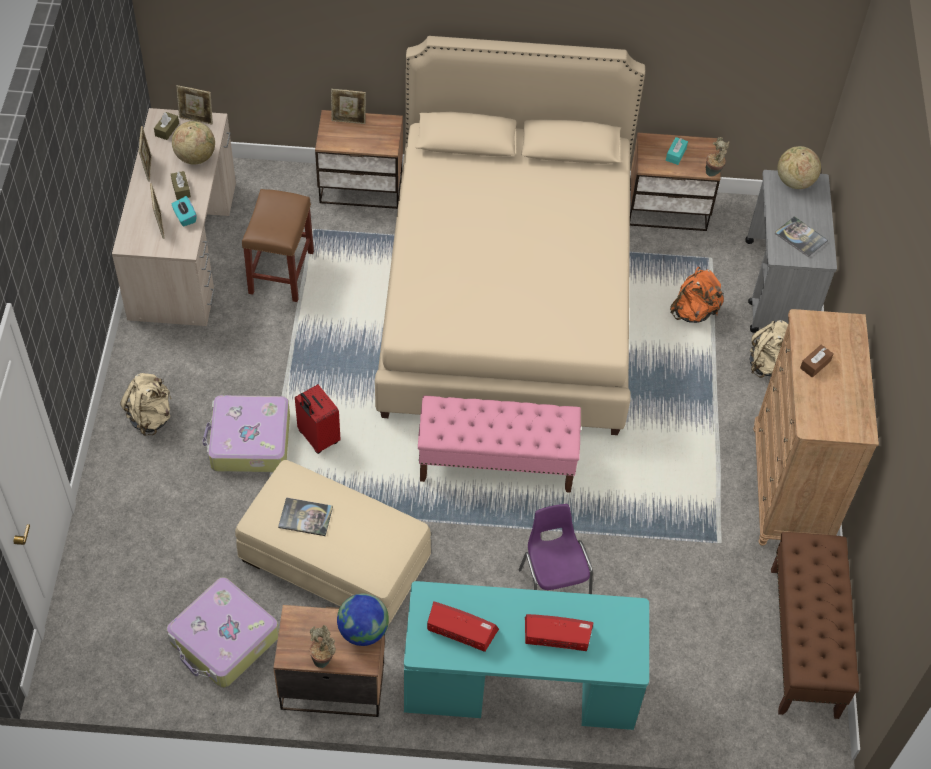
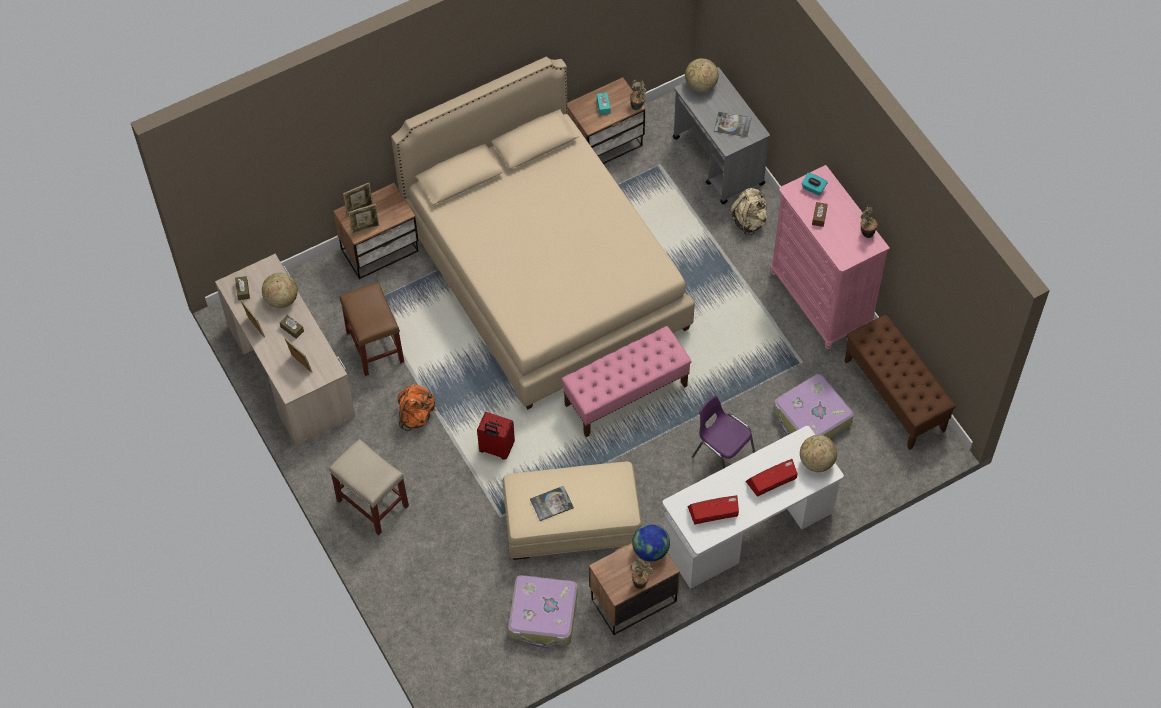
camera: 30 degrees left, 5 degrees up
(151, 417) = (371, 503): beige backpack -> beige stool
(185, 217) = (313, 348): turquoise tissue box -> turquoise tissue box (813, 188)
(196, 120) = (257, 270): picture frame -> picture frame (365, 228)
(249, 442) = (453, 479): suitcase -> suitcase (811, 418)
(520, 688) = (748, 530): turquoise desk -> white desk
(626, 647) = (816, 461): none -> globe
(694, 312) = (676, 211): orange backpack -> orange backpack (416, 416)
(790, 489) = (820, 300): brown dresser -> pink dresser
(861, 412) = (866, 232): none -> potted plant

